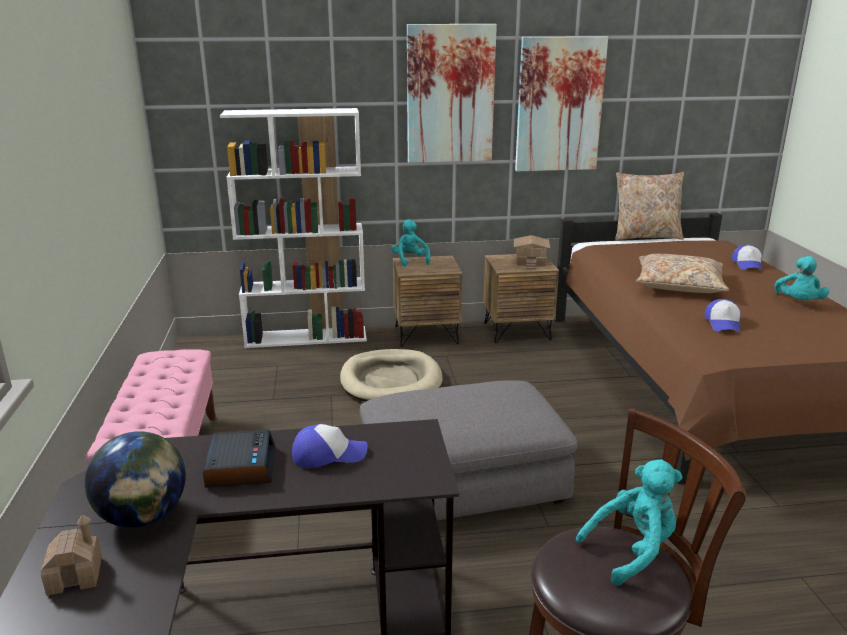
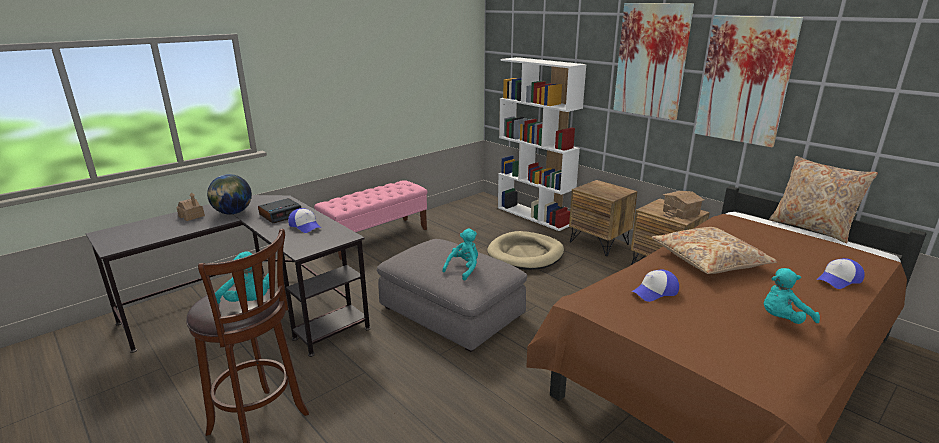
camera: 55 degrees right, 0 degrees up
(410, 261) = (601, 184): turquoise plush toy -> turquoise plush toy (464, 269)

